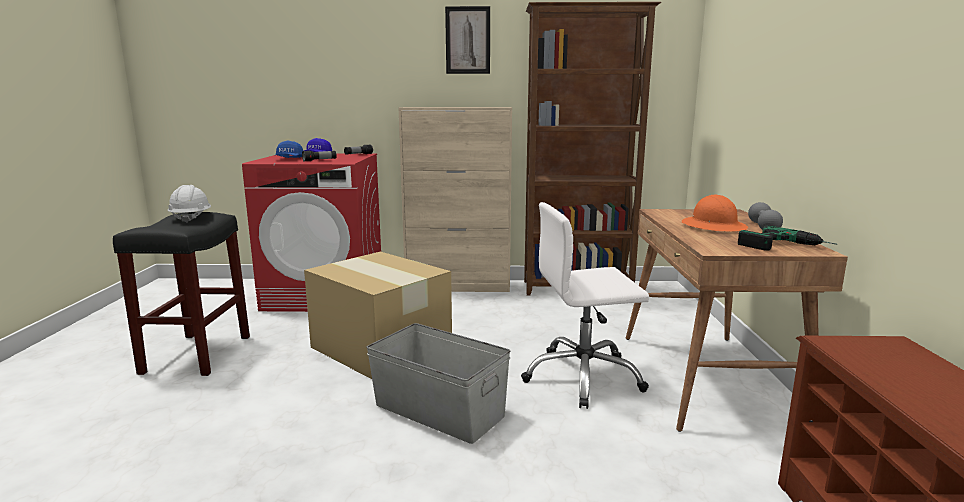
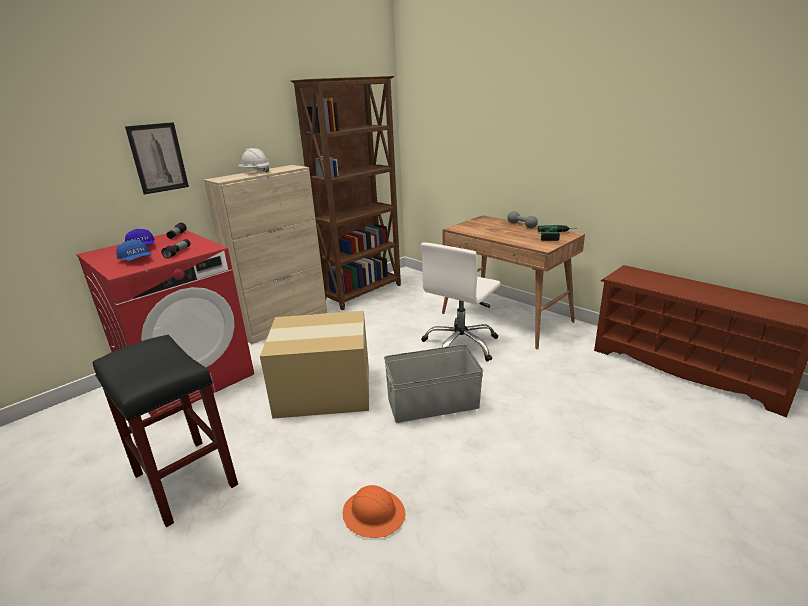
camera: 45 degrees left, 10 degrees up
(191, 218) = (145, 354): white hard hat -> white hard hat (255, 172)
(468, 40) = (246, 109): picture -> picture (158, 158)
(713, 226) = (505, 231): orange hard hat -> orange hard hat (374, 514)

